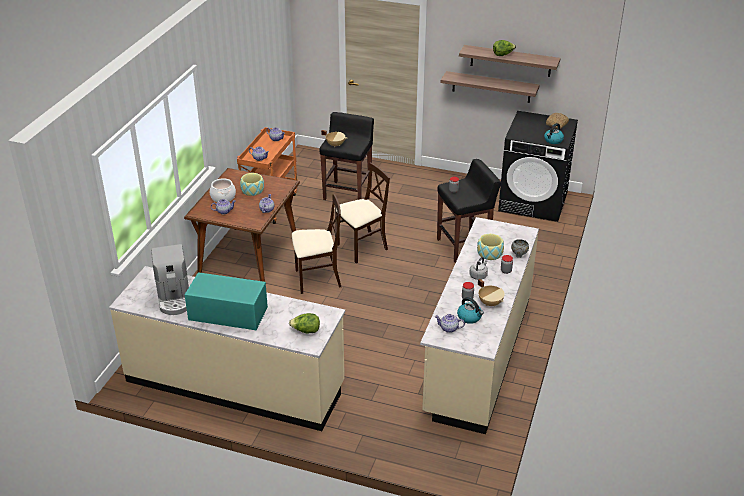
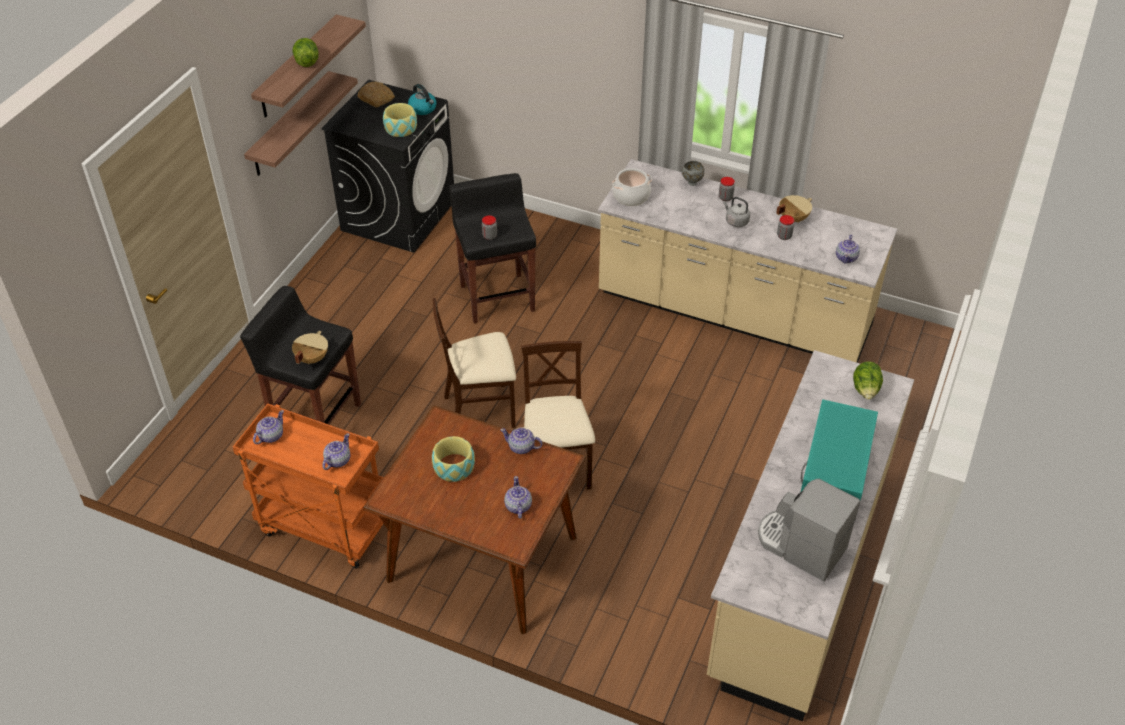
camera: 85 degrees left, 10 degrees up
(174, 298) = (800, 546): coffee machine -> coffee machine turned 135 degrees counterclockwise
(223, 197) = (470, 509): cooking pot -> cooking pot (631, 196)
(362, 248) = (480, 409): beige chair -> beige chair turned 75 degrees counterclockwise
(470, 317) = (822, 238): kettle -> none
(489, 253) = (686, 206): bowl -> bowl (401, 128)

